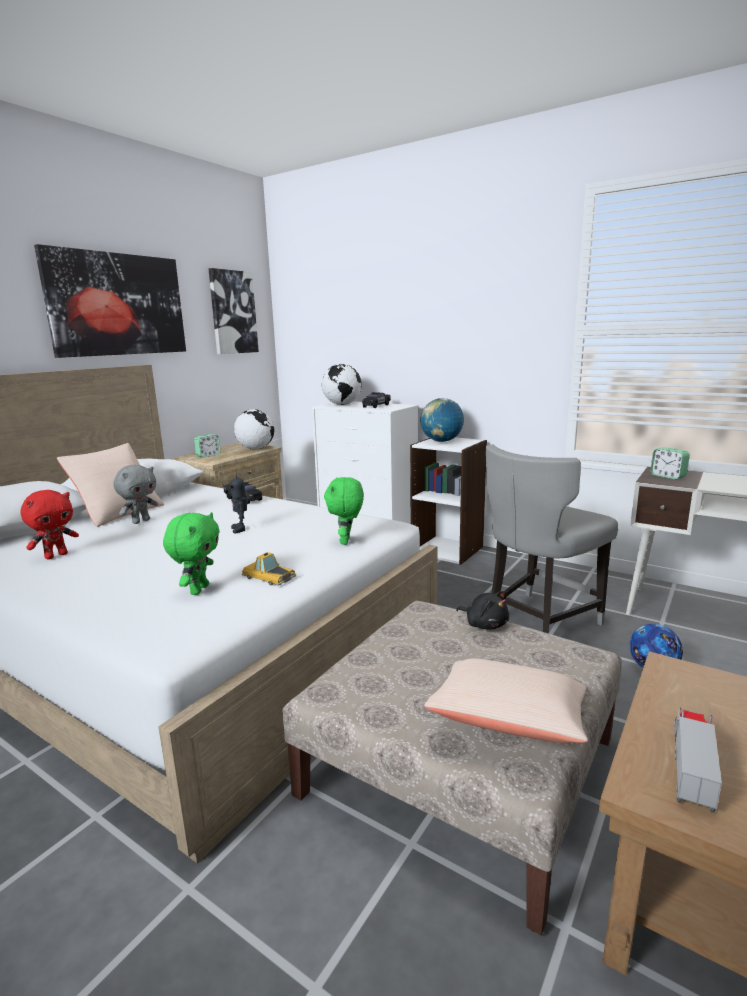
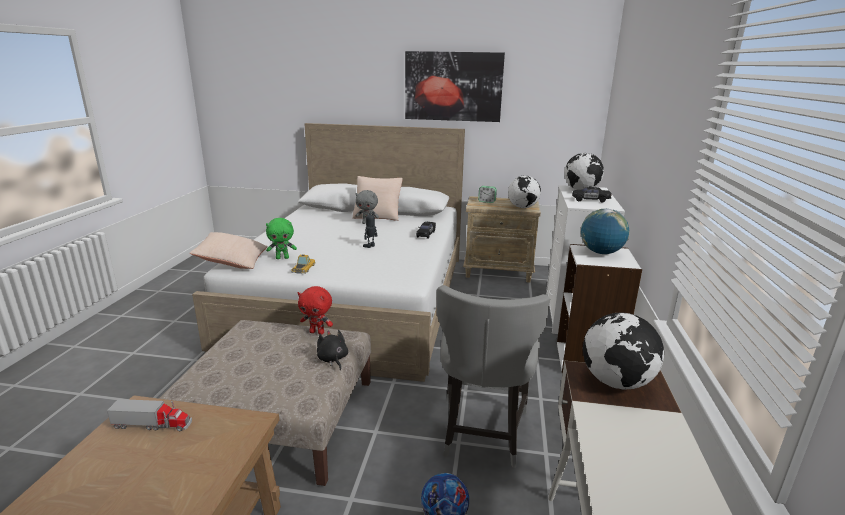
camera: 65 degrees right, 5 degrees up
(56, 555) = (311, 223): red plush toy -> red plush toy (317, 332)
(233, 312) = (558, 93): picture -> none
(346, 541) = (368, 276): green plush toy -> none
(485, 624) = (333, 359): black plush toy -> black plush toy turned 135 degrees clockwise
(509, 720) = (224, 380): beige pillow -> beige pillow (232, 261)
(538, 622) = (482, 433): grey chair -> grey chair turned 105 degrees counterclockwise
(668, 476) = (616, 382): alarm clock -> globe

